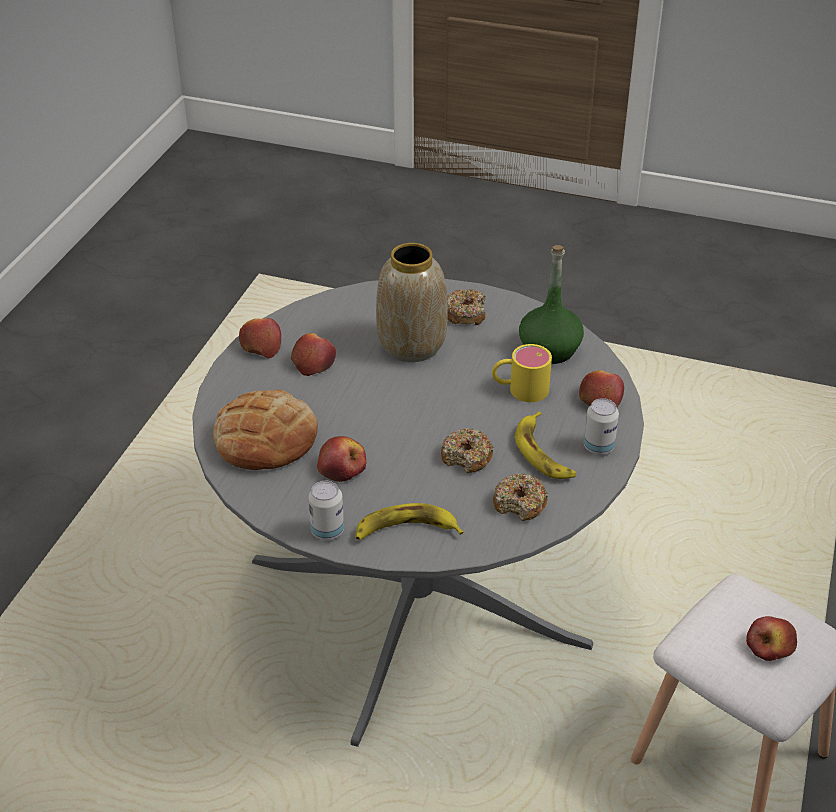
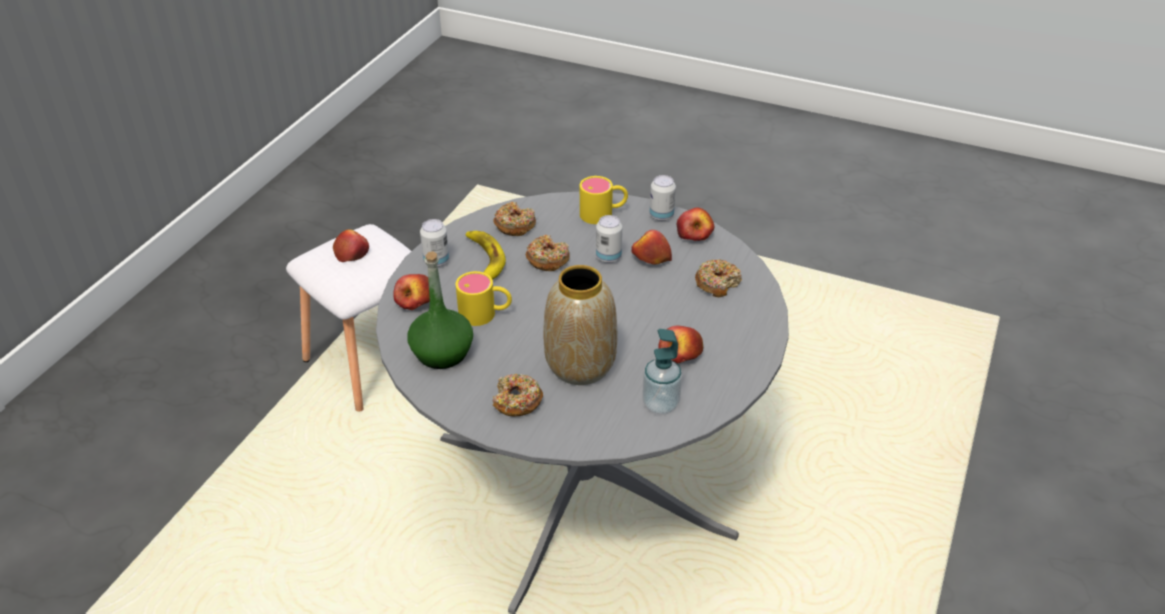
camera: 175 degrees left, 0 degrees up
(261, 346) = (736, 375): apple -> apple (694, 233)
(265, 438) = (717, 283): bread -> donut
(334, 318) = (660, 404): none -> soap dispenser
(394, 465) = (608, 257): none -> can
(406, 530) = (603, 213): banana -> yellow mug

